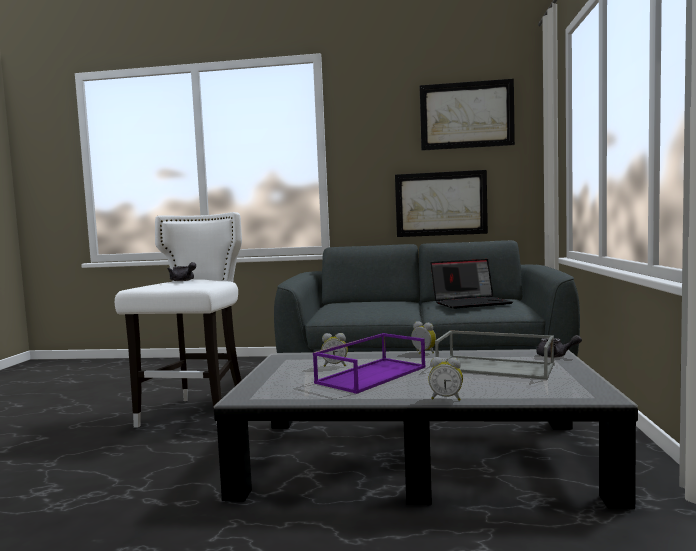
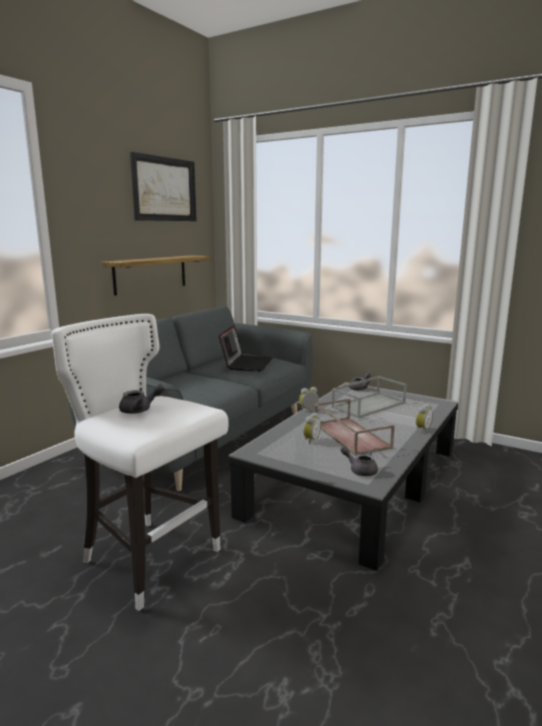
camera: 65 degrees left, 10 degrees up
(277, 390) = (360, 470): none -> grey teapot
(371, 374) = (350, 435): purple tray -> brown tray
(440, 204) = (151, 274): picture -> shelf

